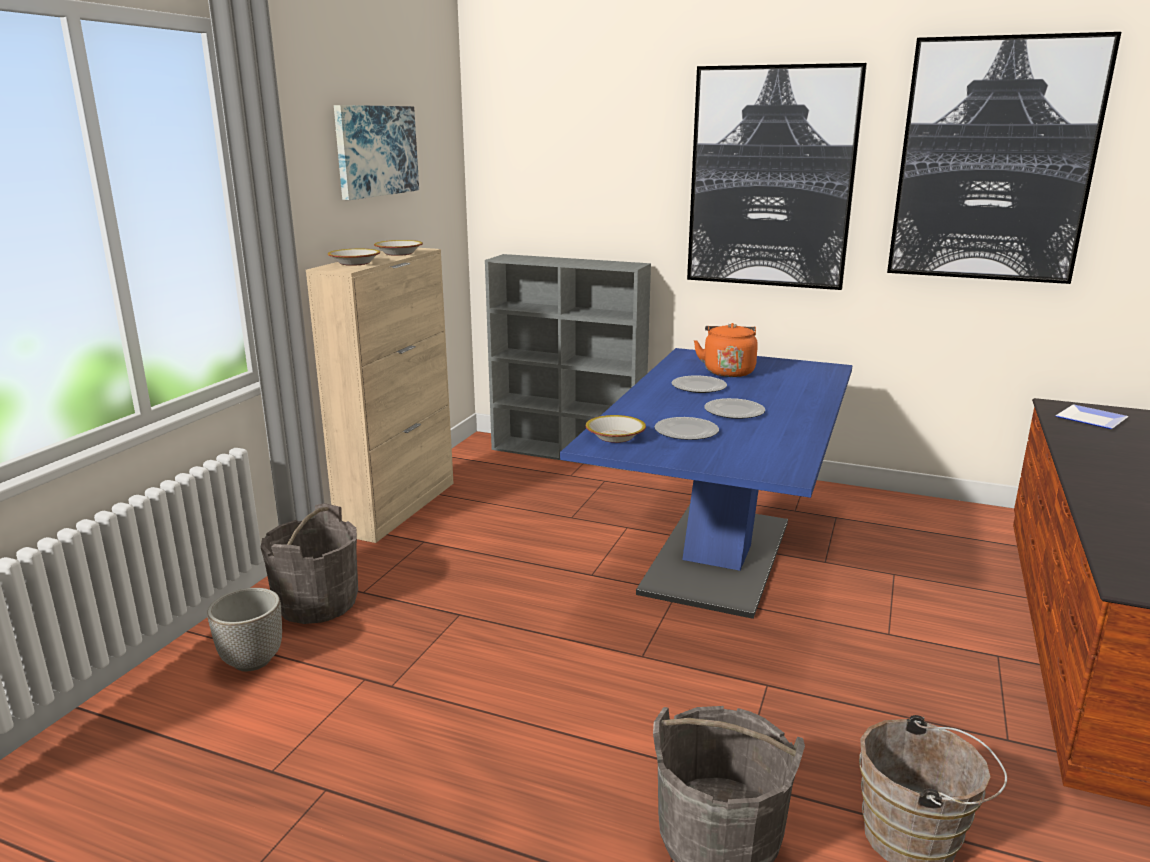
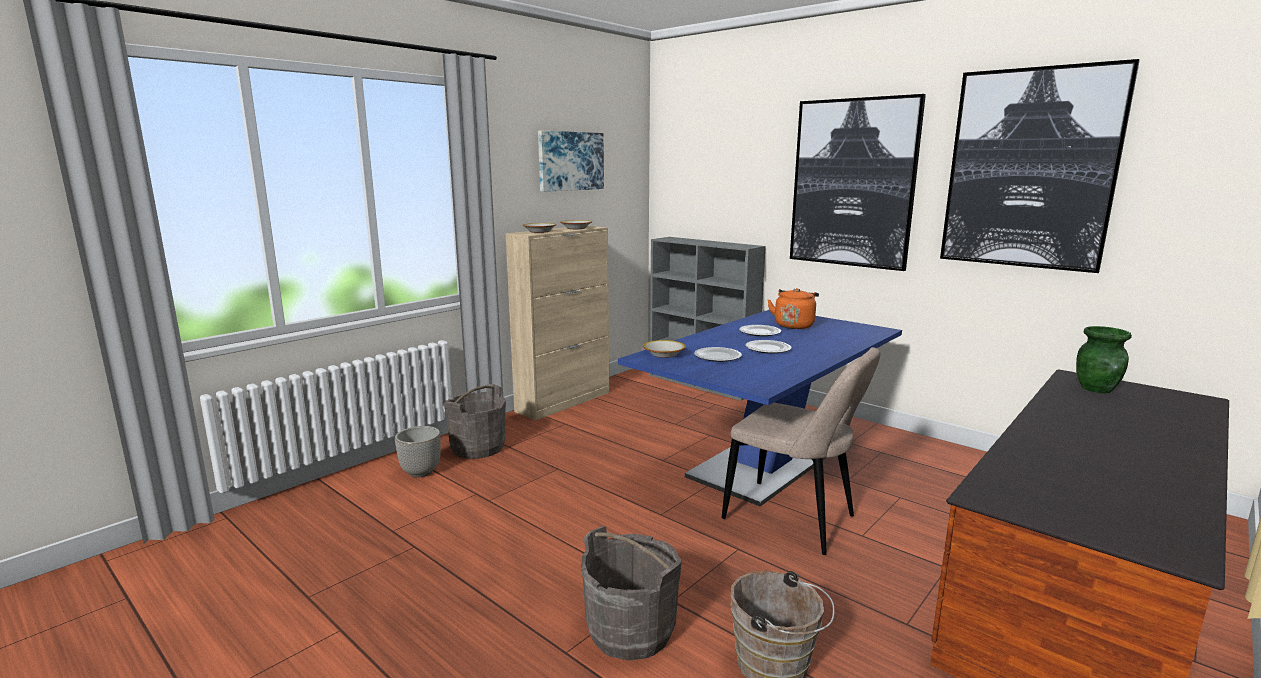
camera: 20 degrees right, 5 degrees down
(804, 629) = (794, 520): none -> beige chair
(1093, 420) = (1096, 389): plate -> green vase

